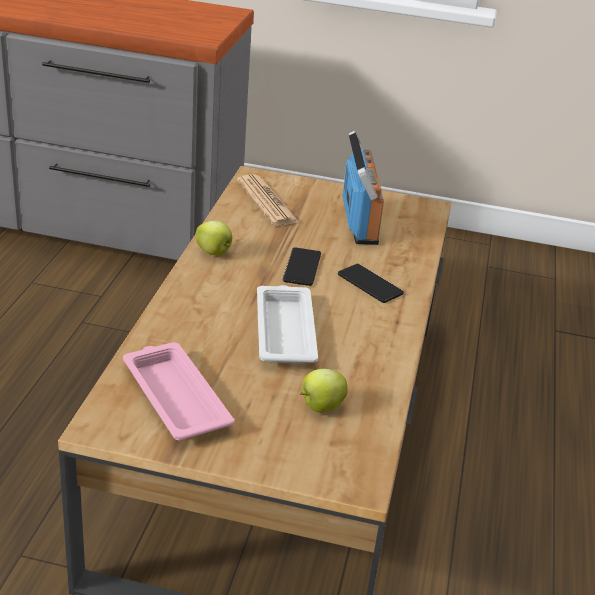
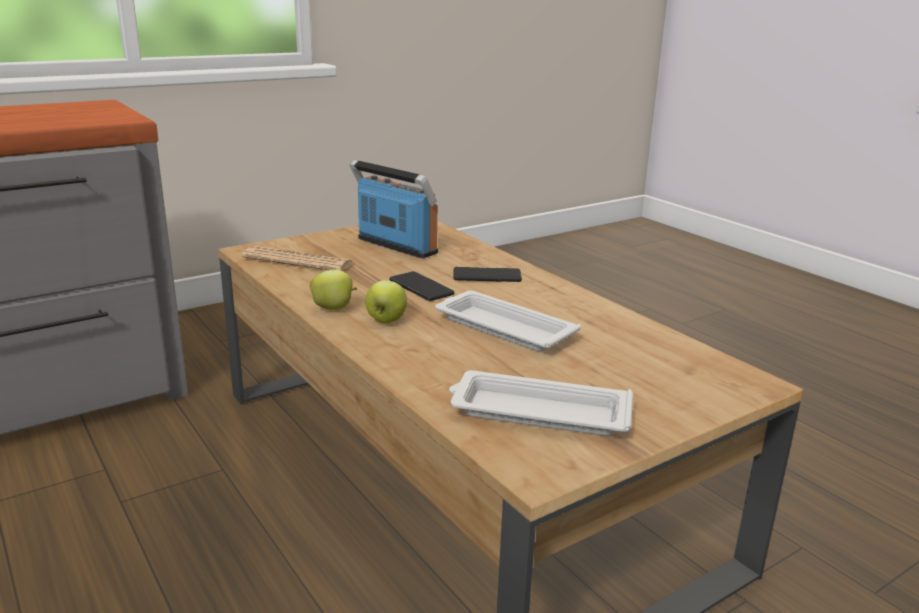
camera: 45 degrees left, 10 degrees down
(175, 396) = (537, 412): pink tray -> white tray
(320, 407) = (633, 357): apple -> apple (386, 320)

